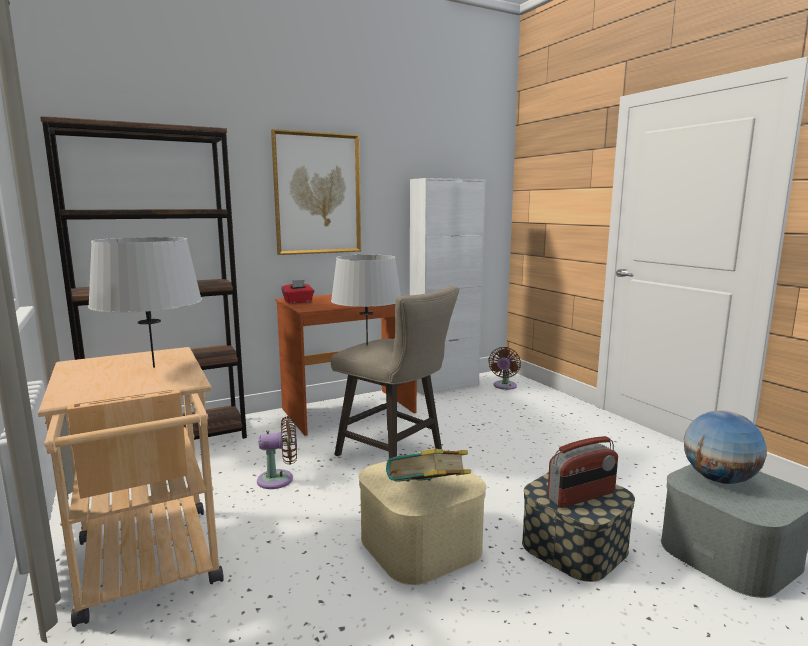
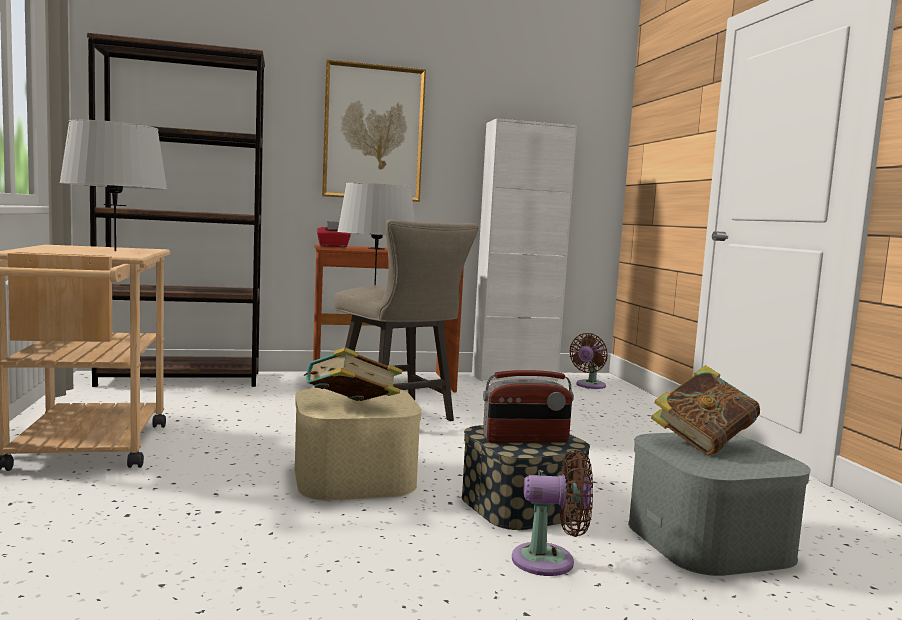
camera: 15 degrees right, 5 degrees down
(279, 479) = (258, 417): brown fan -> brown fan (550, 561)
(718, 479) = (702, 444): globe -> book

